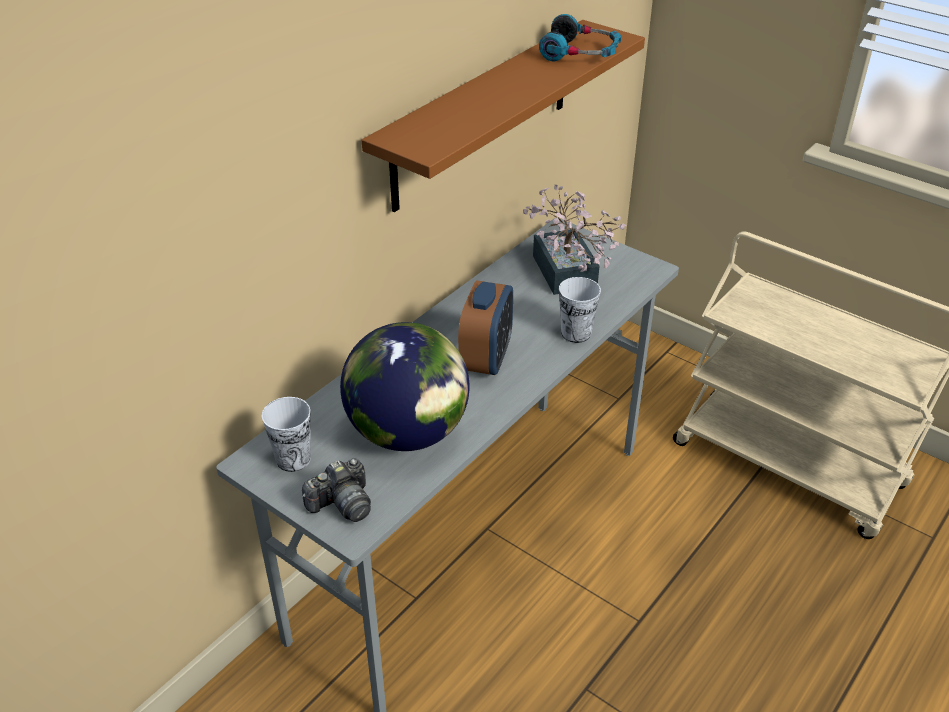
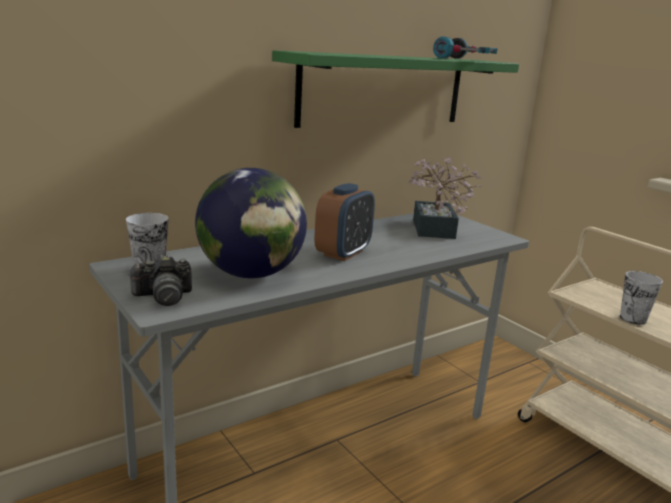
camera: 15 degrees right, 20 degrees down
(483, 115) = (384, 90): brown shelf -> green shelf
(576, 333) = (425, 254): cup -> cup (633, 319)

